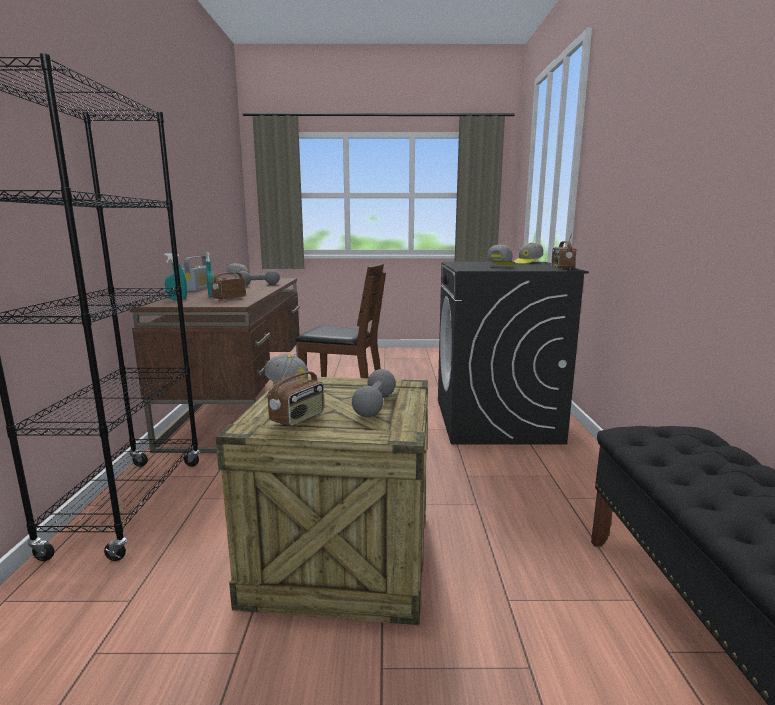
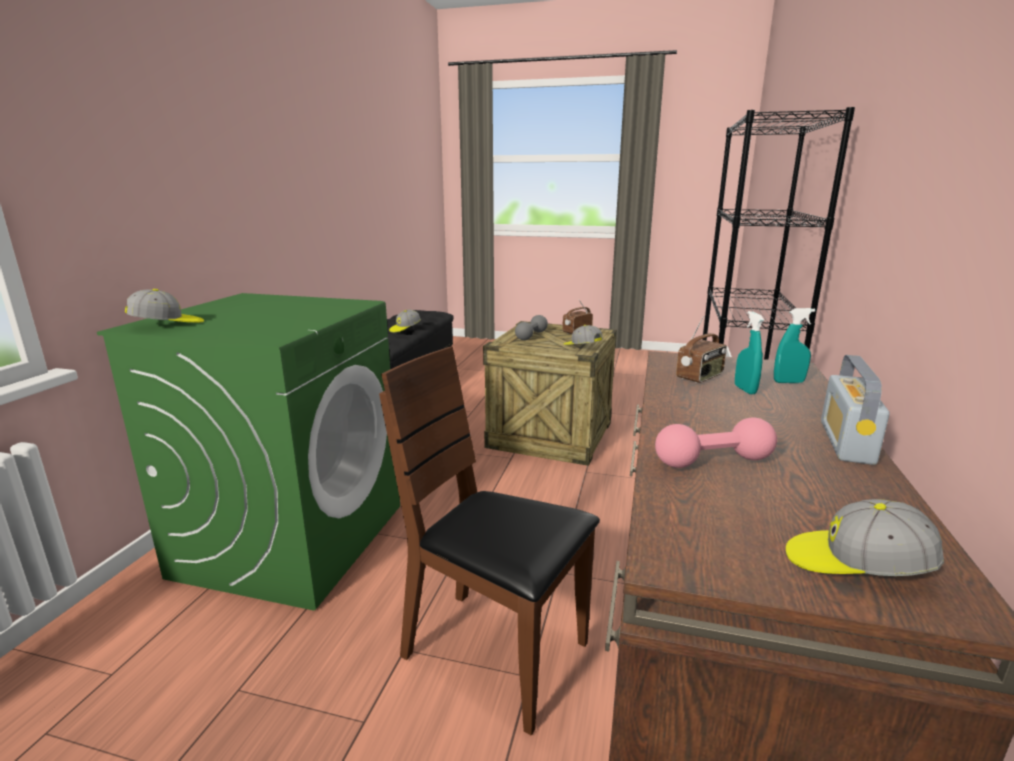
camera: 165 degrees left, 5 degrees up
(258, 285) = (713, 461): grey dumbbell -> pink dumbbell
(496, 421) = (293, 538): black washing machine -> green washing machine
(500, 266) = (277, 311): cap -> cap (405, 329)
(561, 268) = (233, 300): radio -> none

